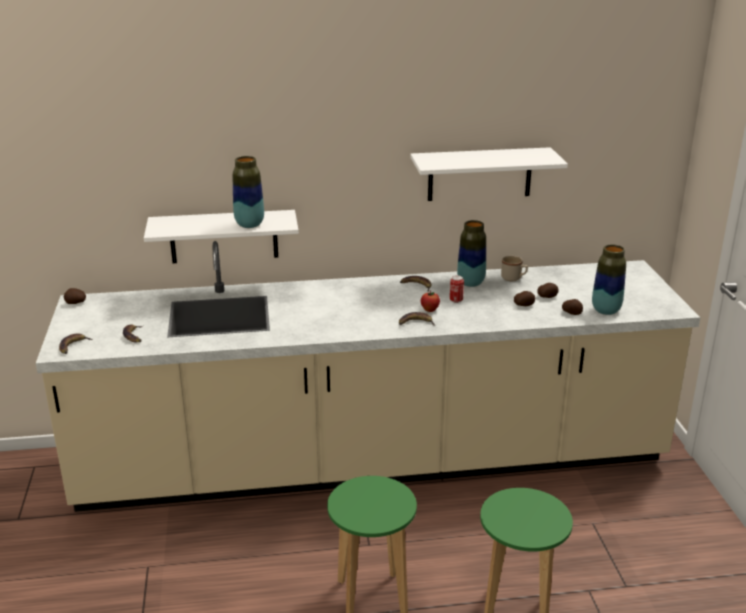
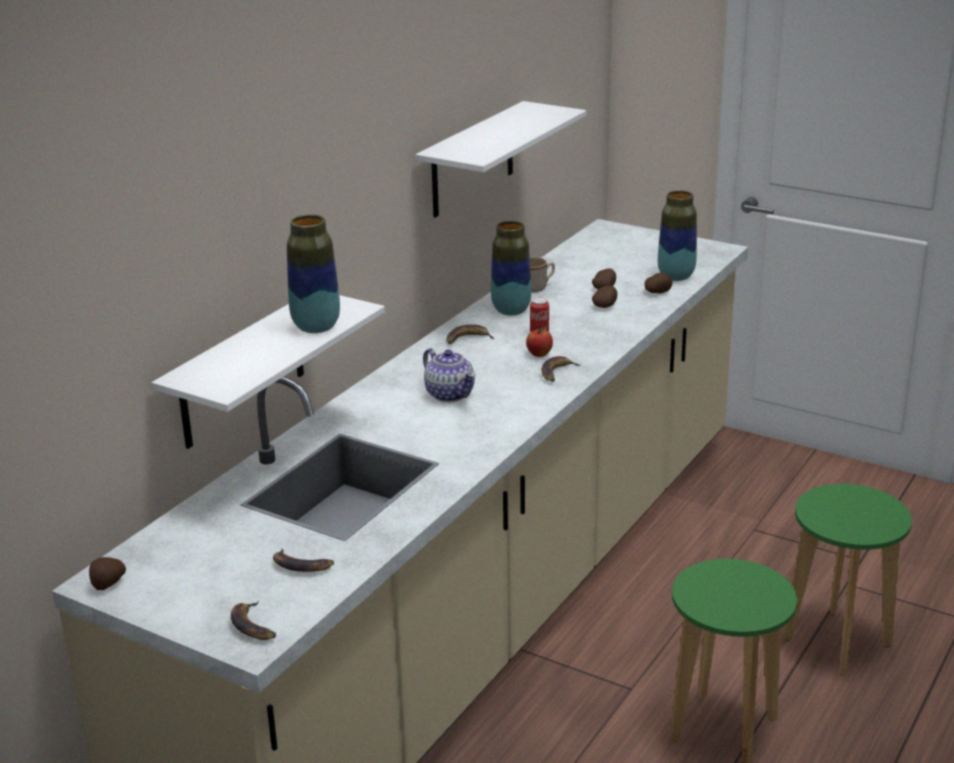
camera: 50 degrees left, 0 degrees up
(346, 305) = (450, 394): none -> teapot

